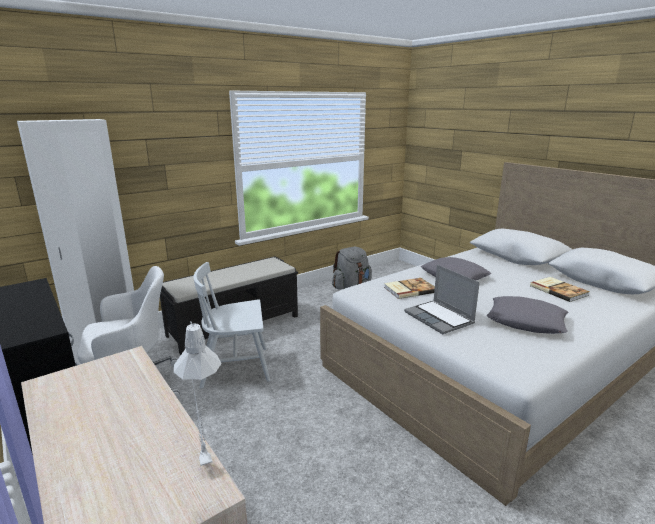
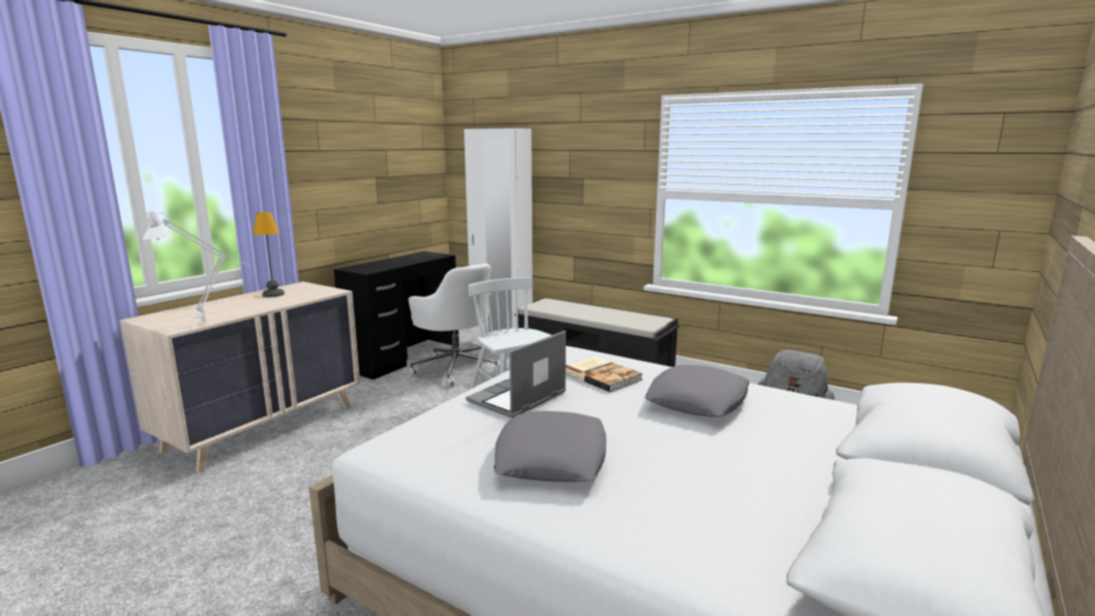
camera: 70 degrees right, 5 degrees down
(82, 406) = (273, 294): none -> table lamp
(558, 290) = (745, 497): book -> none

